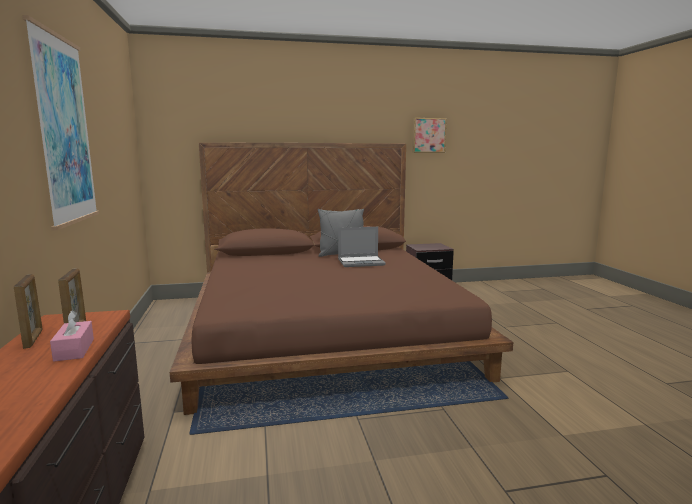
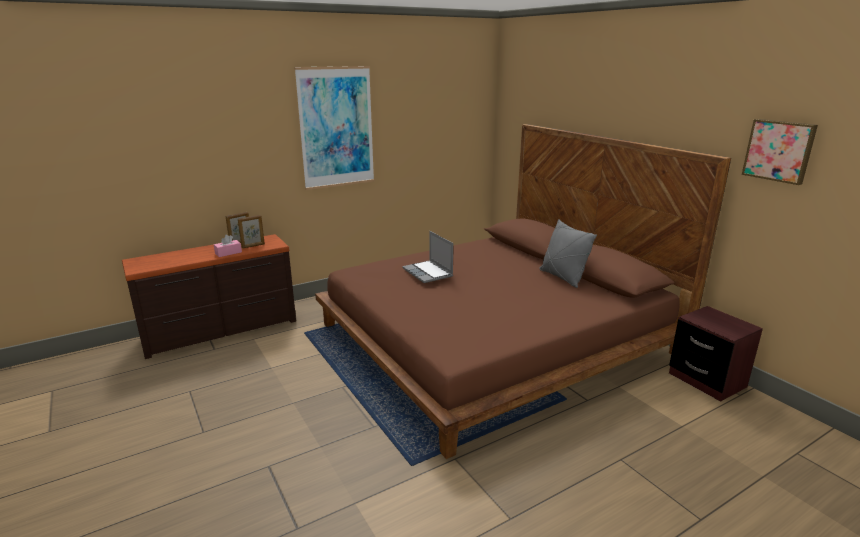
camera: 70 degrees right, 10 degrees up
(361, 262) = (534, 291): laptop -> laptop (428, 273)

